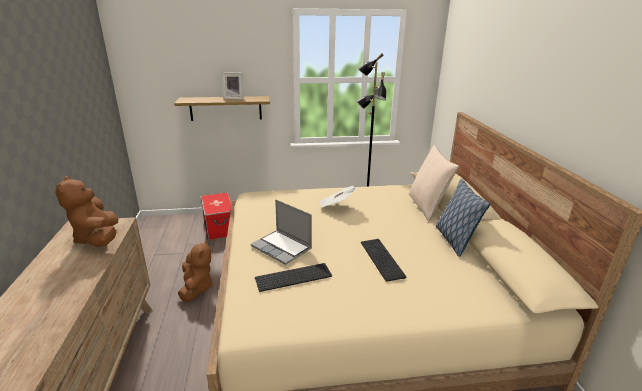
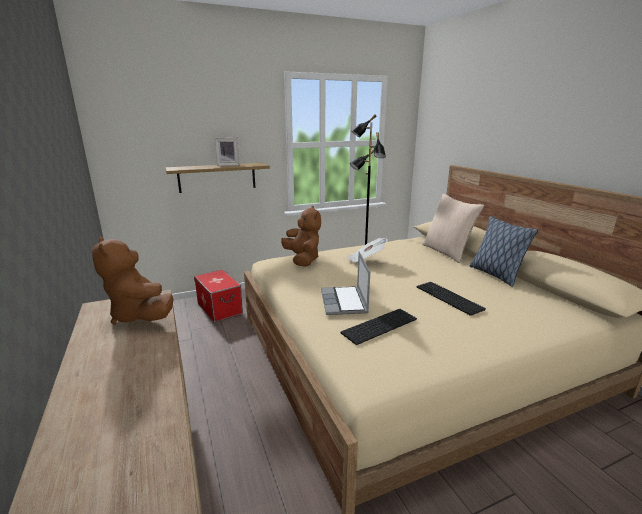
camera: 15 degrees left, 5 degrees down
(196, 288) = (228, 371): brown plush toy -> brown plush toy (303, 260)
(282, 248) = (344, 302): laptop -> laptop turned 60 degrees clockwise

